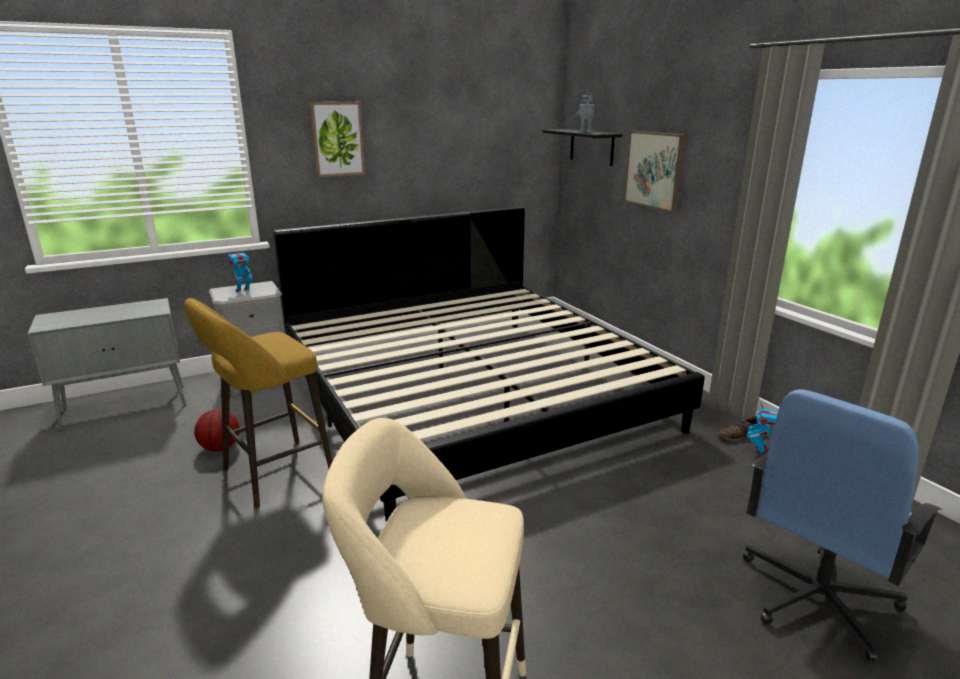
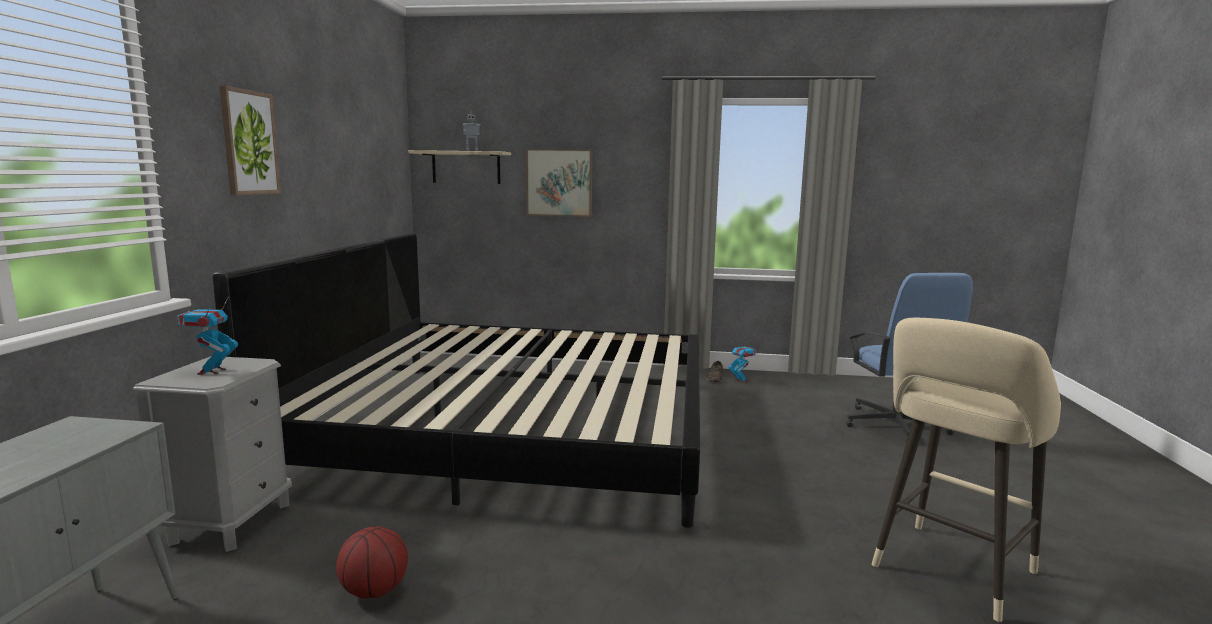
camera: 55 degrees left, 10 degrees down
(272, 474) = (505, 567): yellow stool -> none
(591, 147) = (466, 167): black shelf -> beige shelf

